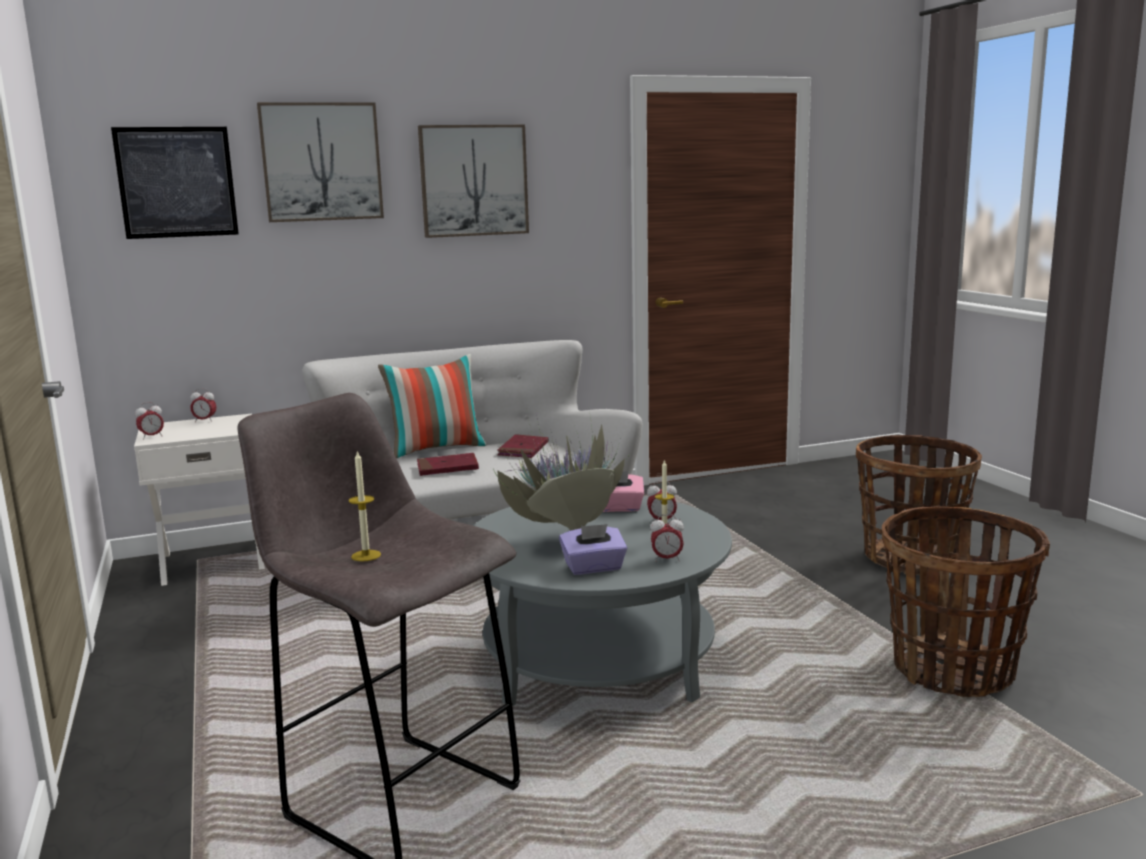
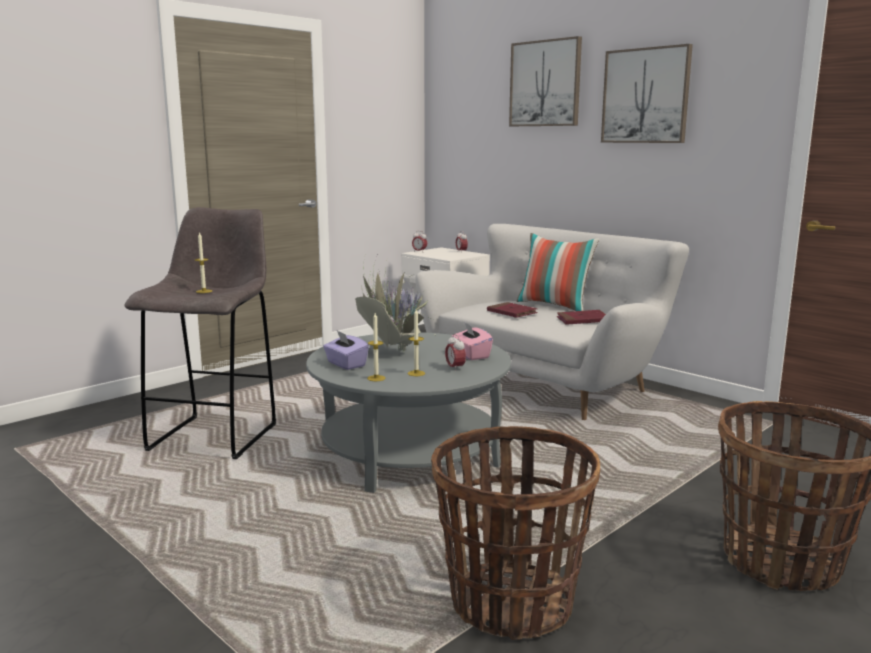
camera: 65 degrees right, 0 degrees up
(176, 182) = (472, 99): picture -> none
(667, 559) = (376, 378): alarm clock -> candle

